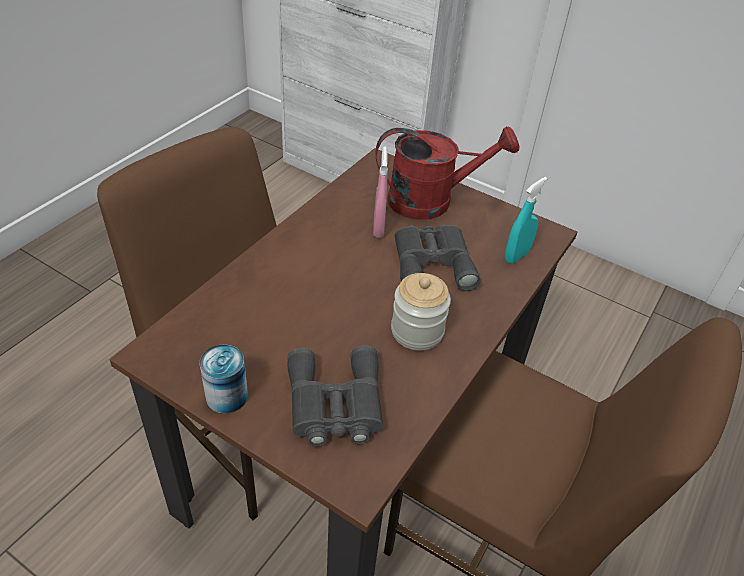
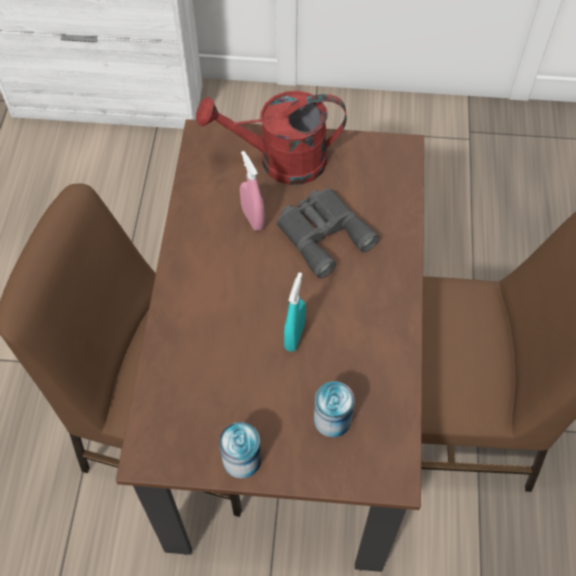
camera: 25 degrees left, 15 degrees up
(334, 405) = (332, 419): grey binoculars -> can
(417, 331) = (353, 313): jar -> none
(431, 200) = (280, 161): red watering can -> red watering can turned 150 degrees counterclockwise
(516, 256) = (389, 189): turquoise spray bottle -> turquoise spray bottle (294, 336)

